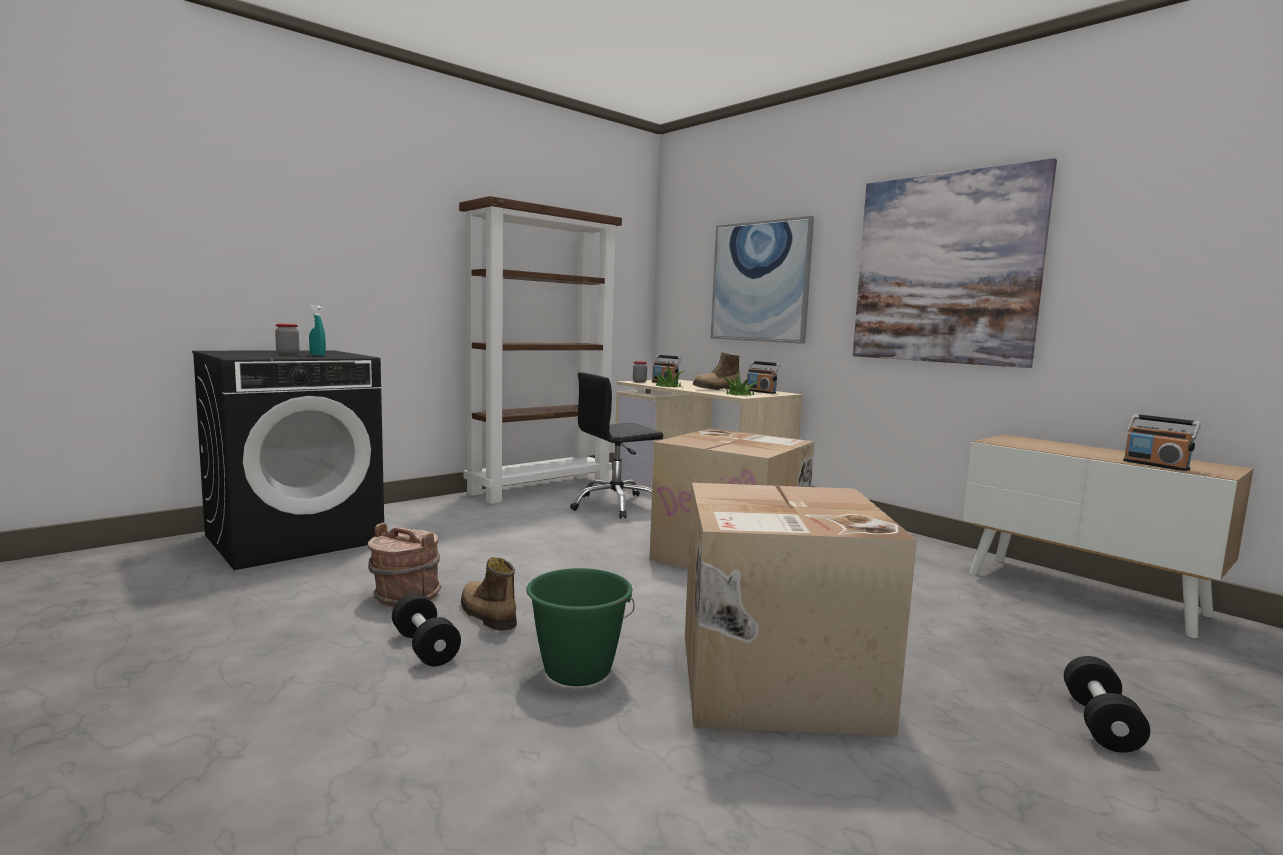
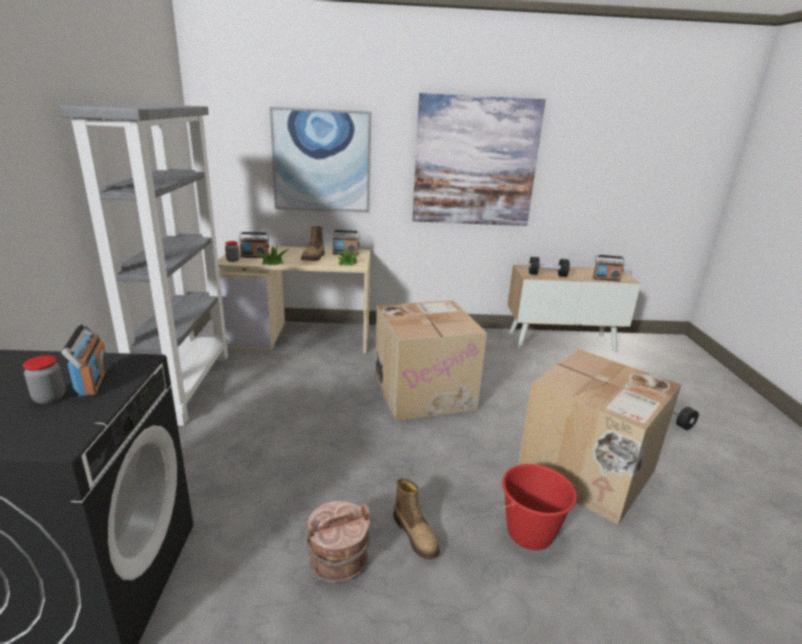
camera: 50 degrees left, 15 degrees up
(317, 355) = (93, 383): turquoise spray bottle -> radio
(425, 647) = (444, 590): black dumbbell -> black dumbbell (547, 275)
(486, 615) = (416, 535): boot -> boot turned 120 degrees counterclockwise
(540, 488) = (185, 385): brown bookcase -> grey bookcase
(577, 670) = (530, 533): green bucket -> red bucket
(615, 505) = (279, 378): black office chair -> none

